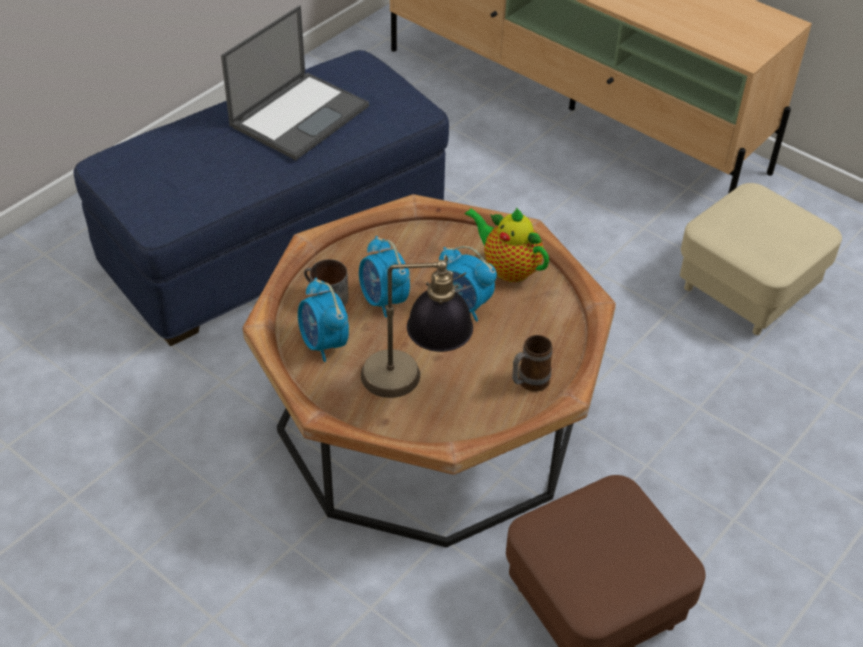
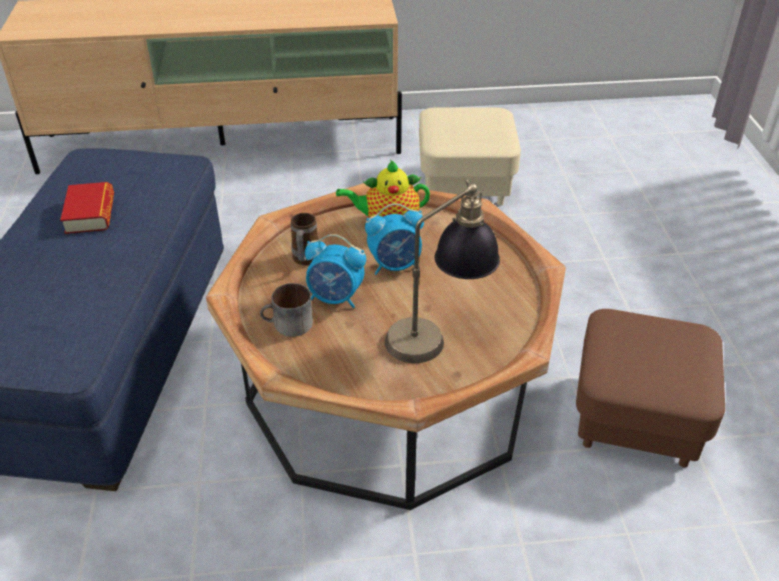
camera: 45 degrees left, 5 degrees down
(300, 115) = (90, 213): laptop -> book
(324, 344) = (336, 356): alarm clock -> none
(528, 383) = (506, 282): mug -> mug (305, 261)

